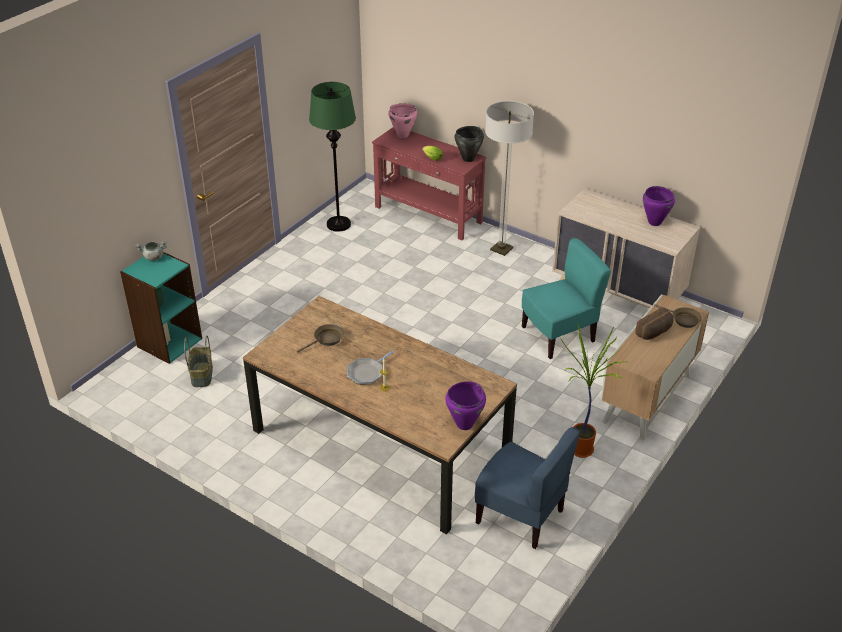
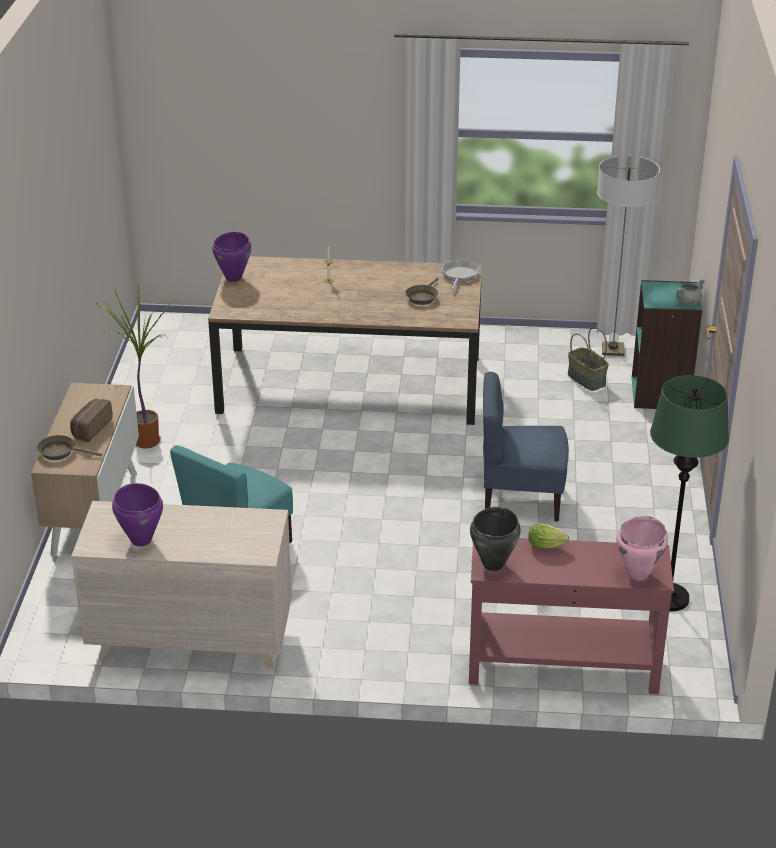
camera: 150 degrees right, 5 degrees down
(367, 373) = (356, 285): frying pan -> frying pan (459, 275)
(501, 249) = (401, 647): floor lamp -> floor lamp (612, 350)
(520, 516) = (177, 377): blue chair -> blue chair (520, 498)

